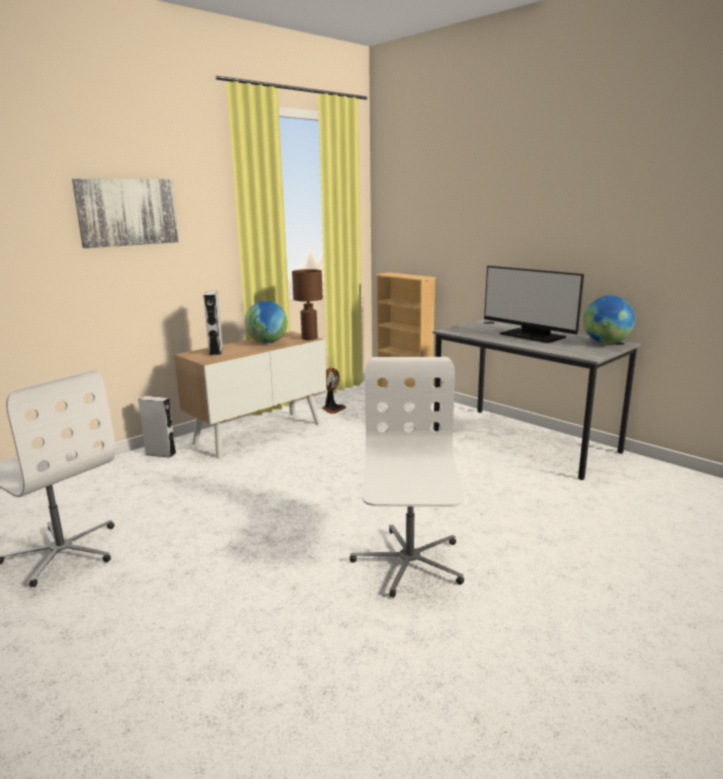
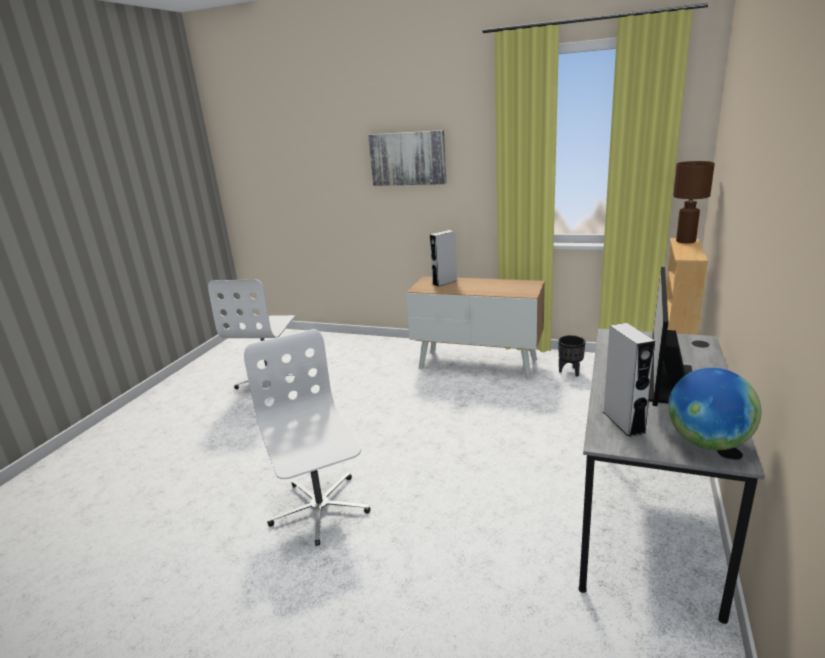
camera: 65 degrees right, 5 degrees up
(160, 454) = (406, 348): grey speaker -> grey speaker (623, 422)
(268, 342) = (492, 286): globe -> none
(309, 338) = (528, 293): brown table lamp -> brown table lamp (685, 241)
(332, 409) = (570, 371): fan -> black planter
(408, 562) = (319, 508): white office chair -> white office chair turned 90 degrees counterclockwise

